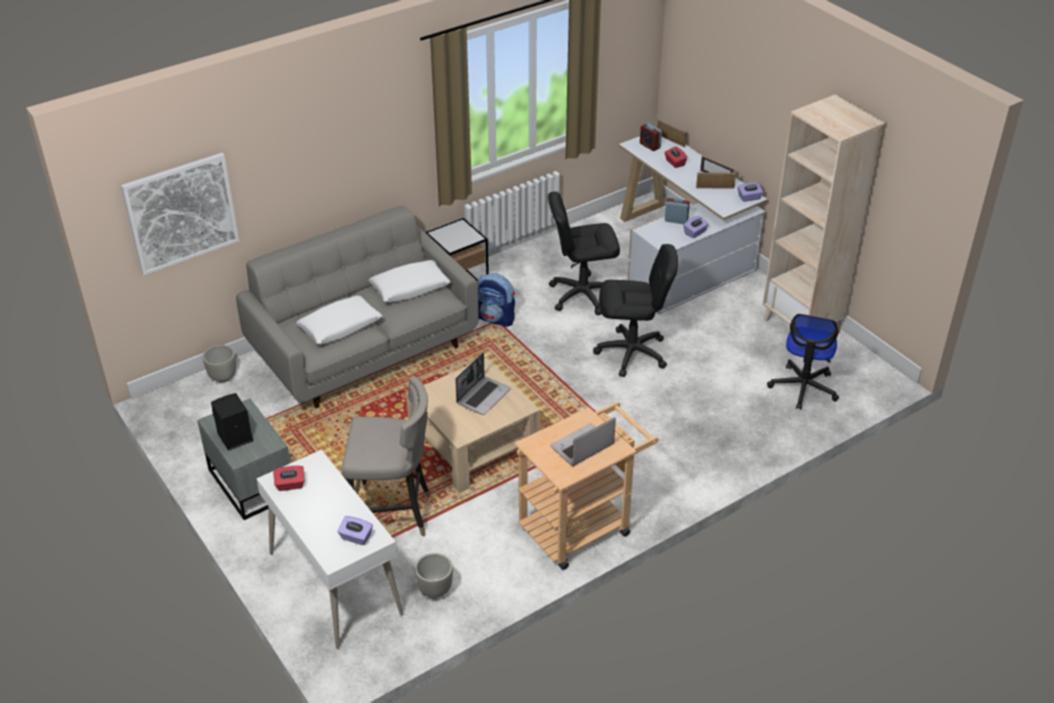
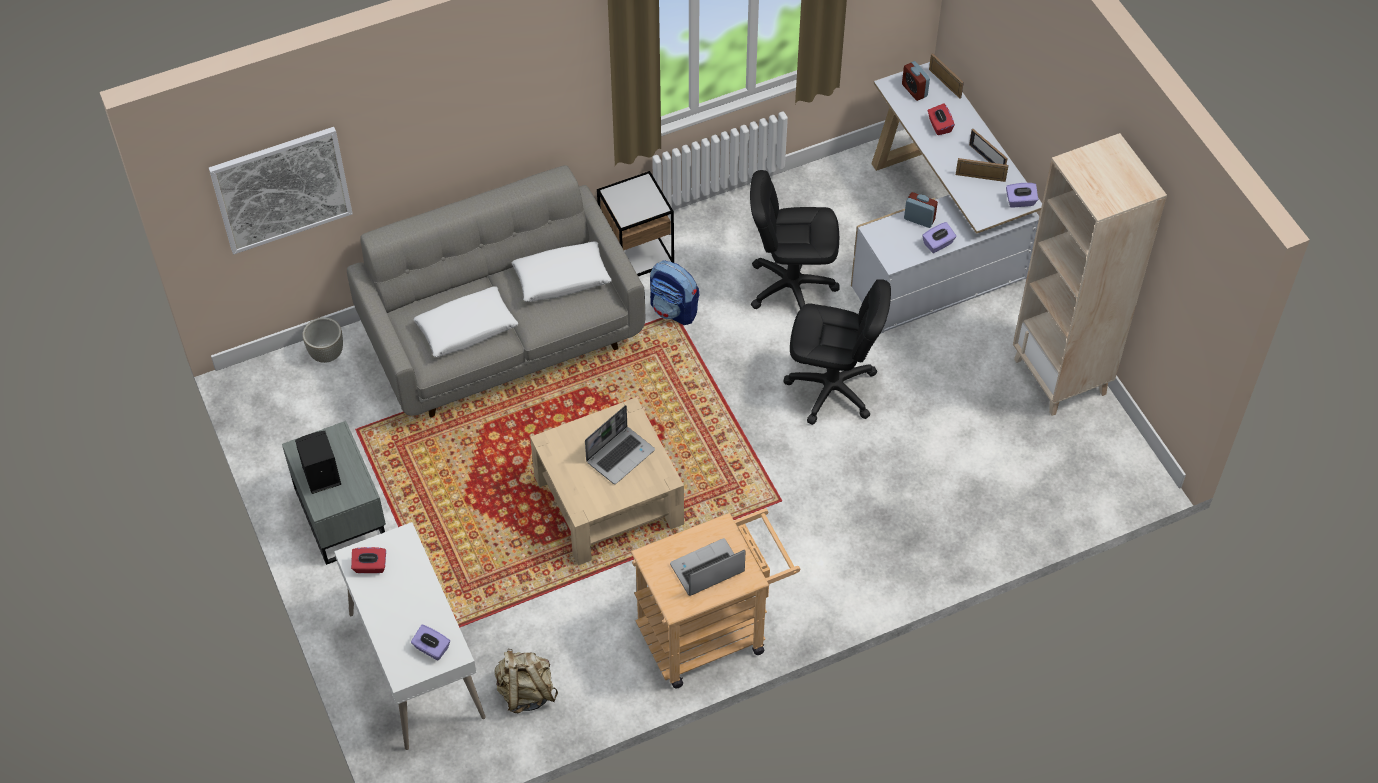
camera: 10 degrees right, 15 degrees up
(393, 515) = (496, 584): grey stool -> none
(434, 590) = (526, 692): grey planter -> beige backpack
(803, 387) = (1033, 473): office chair -> none

